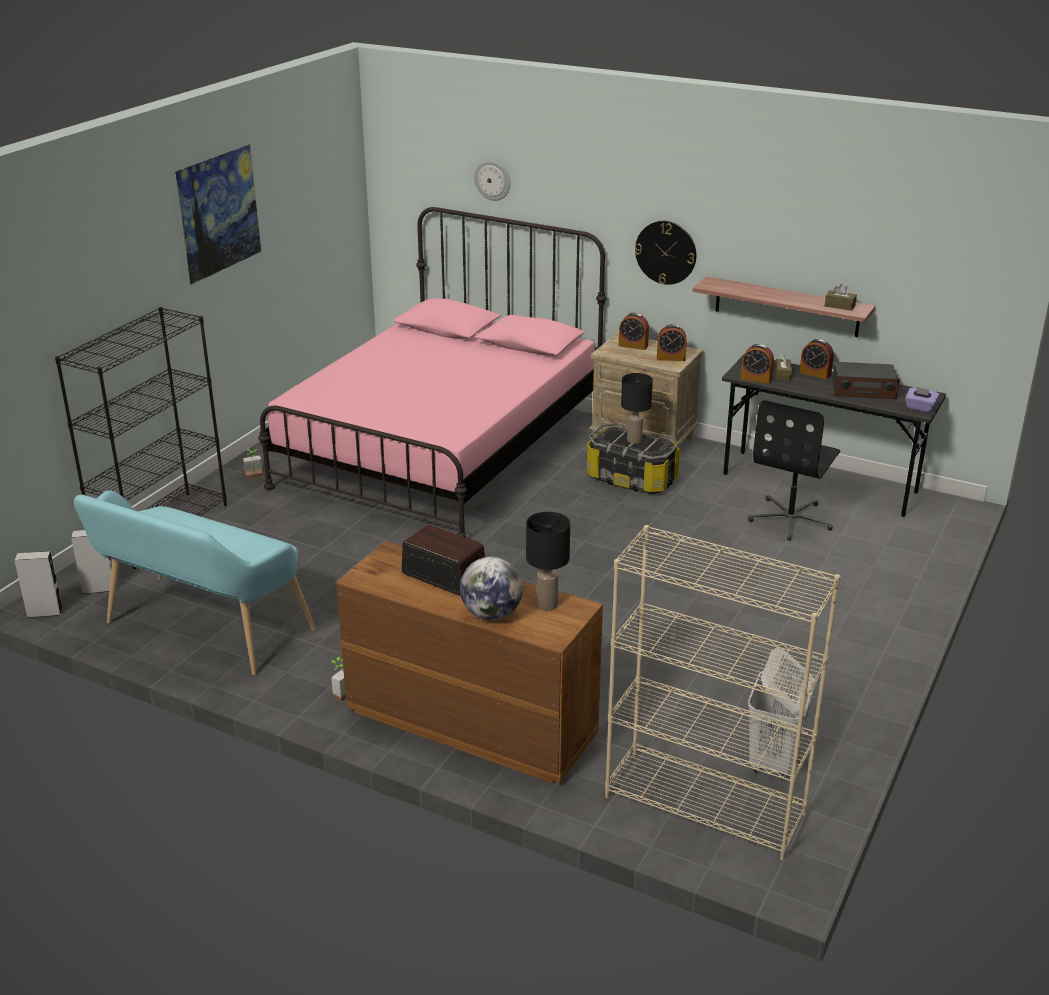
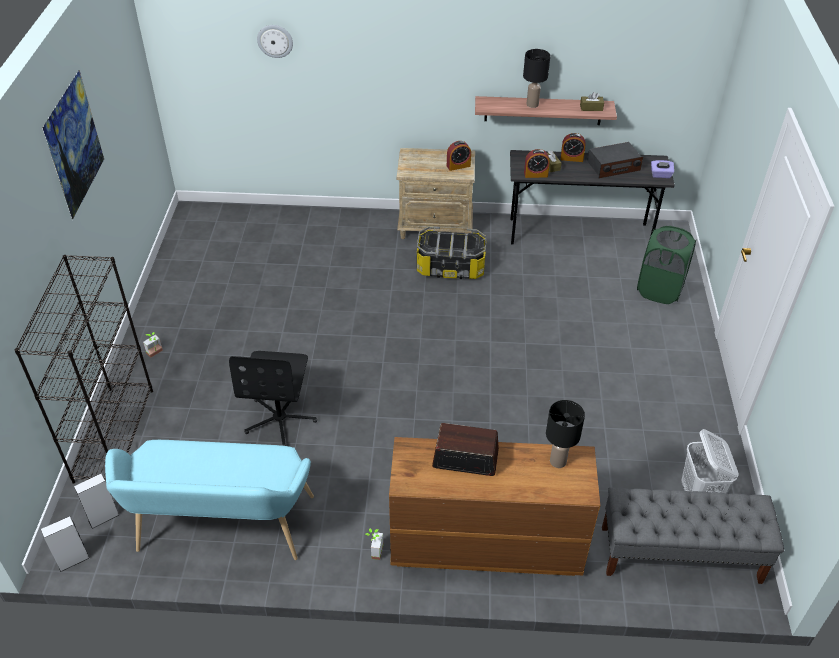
camera: 25 degrees left, 15 degrees up
(442, 451) = (292, 280): pink bed -> none
(491, 614) = (526, 486): globe -> none
(633, 346) = (422, 159): alarm clock -> none
(634, 440) = (451, 240): black table lamp -> black table lamp (532, 104)
(666, 252) = (440, 82): wall clock -> none
(703, 805) = (679, 555): beige bookcase -> grey bench
(791, 519) = (581, 274): black office chair -> black office chair (280, 419)
(886, 556) = (659, 290): none -> green laundry basket

